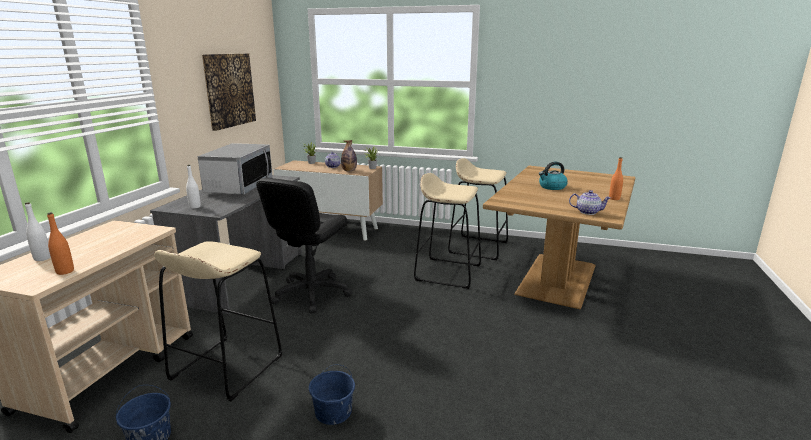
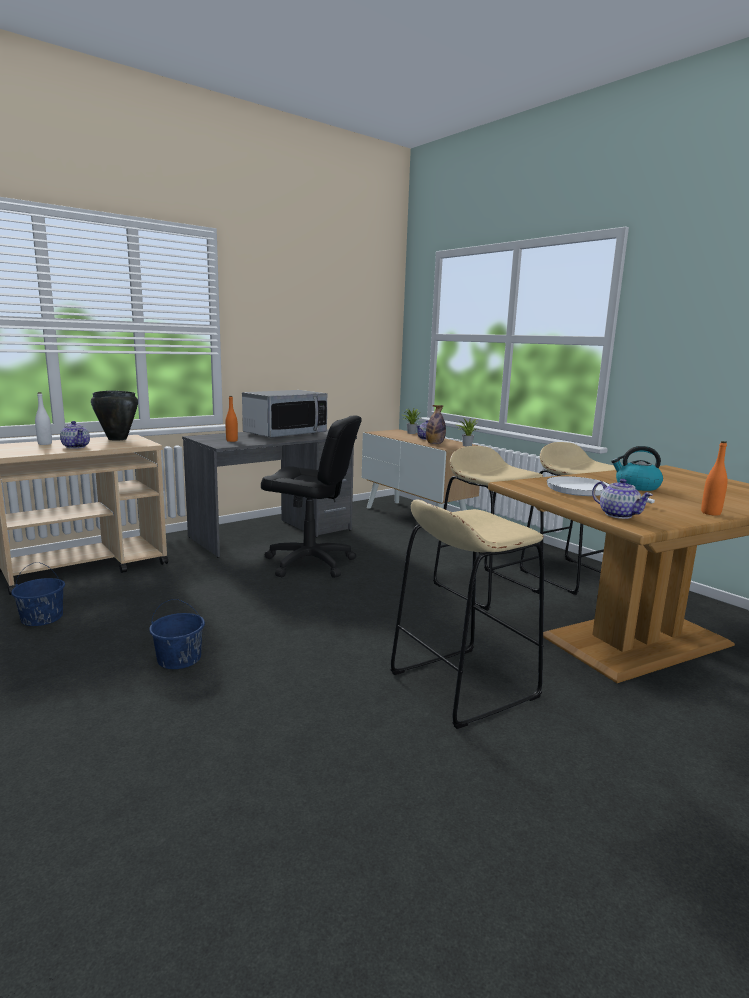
camera: 35 degrees right, 5 degrees down
(65, 271) = (36, 452): orange bottle -> orange bottle (232, 440)
(91, 252) = (76, 447): none -> teapot
(109, 231) = (117, 439): none -> black cooking pot
(195, 207) = (217, 439): white bottle -> none
(226, 367) = (157, 594): beige stool -> beige stool (462, 685)
(229, 90) = (322, 337): picture -> none
(311, 293) = (309, 563): black office chair -> black office chair turned 135 degrees counterclockwise
(539, 198) = (582, 491): none -> white frying pan

